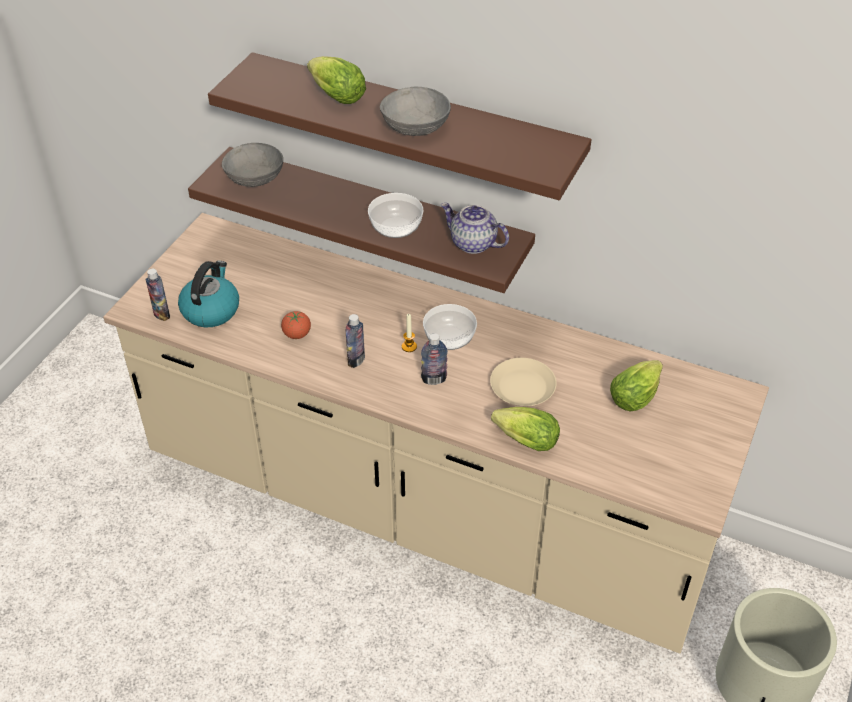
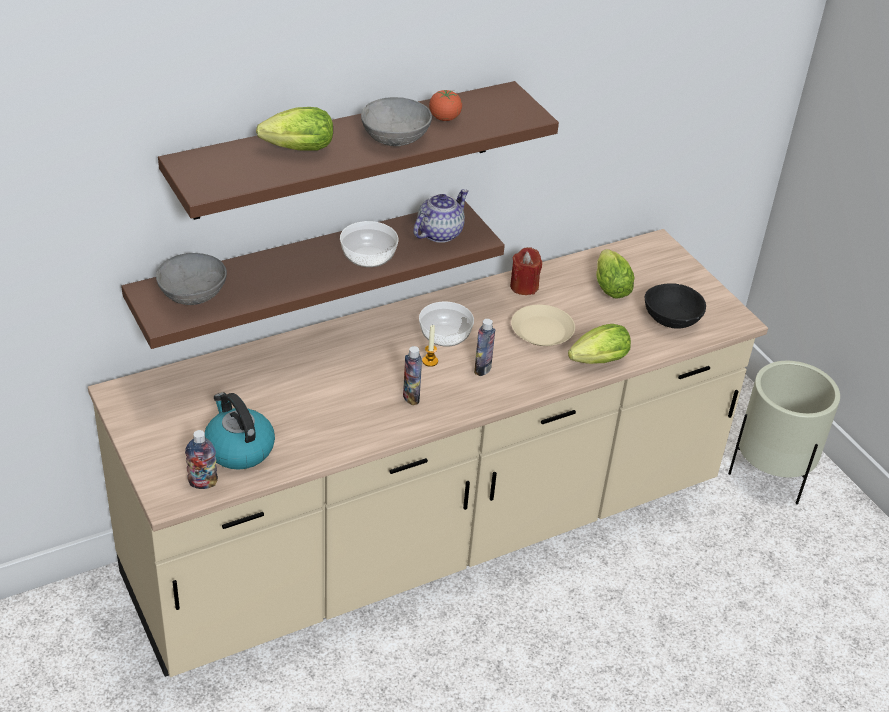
camera: 55 degrees left, 5 degrees down
(297, 334) = (338, 414): tomato -> tomato (444, 118)
(472, 243) = (439, 233): teapot -> teapot turned 150 degrees clockwise
(566, 346) = (524, 286): none -> red candle
(643, 458) = (671, 319): none -> black bowl

